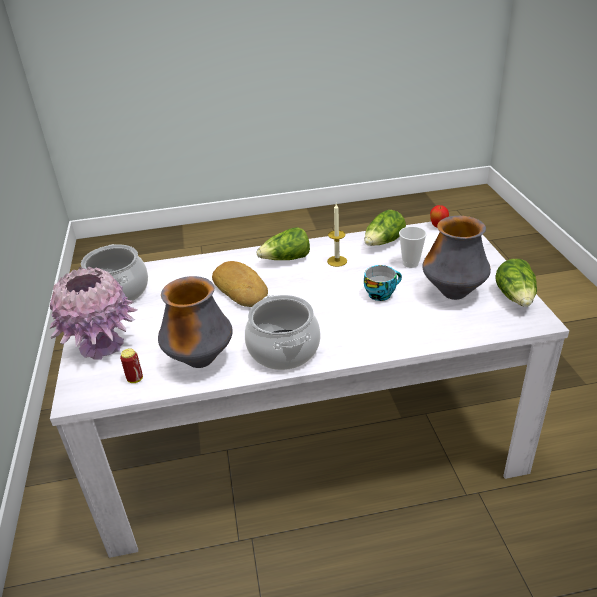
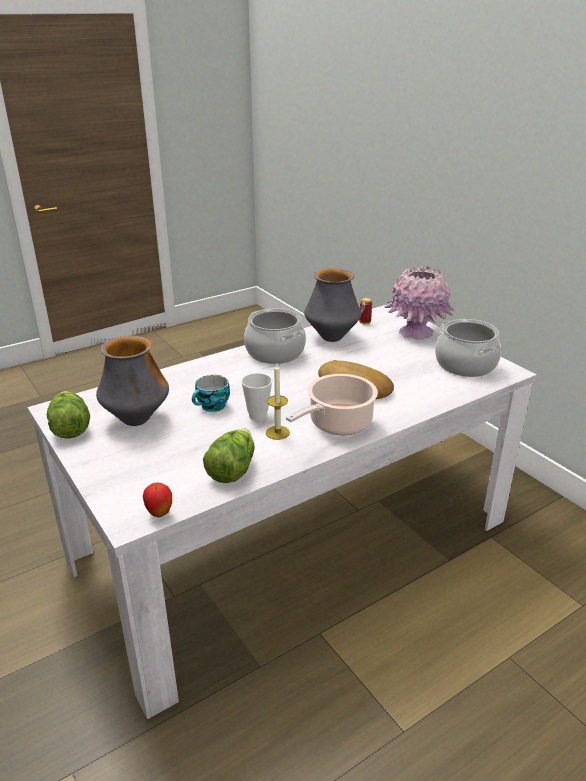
camera: 155 degrees right, 5 degrees down
(286, 259) = (337, 424): lettuce -> cooking pot
(410, 263) = (189, 445): cup -> cup (257, 415)

